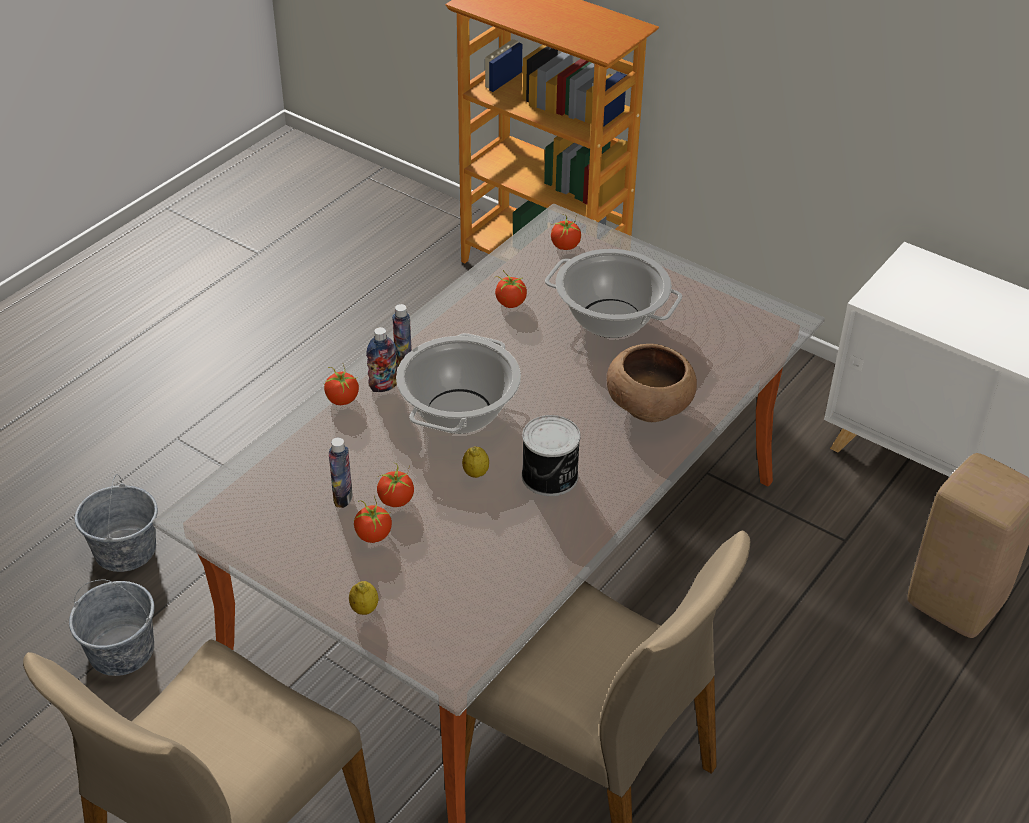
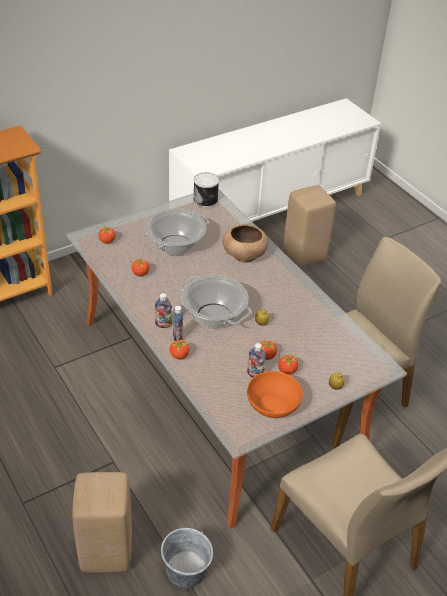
camera: 70 degrees left, 0 degrees up
(125, 549) = (105, 551): grey bucket -> beige stool
(281, 537) = (273, 405): none -> orange bowl
(551, 477) = (276, 300): can -> can (206, 200)

